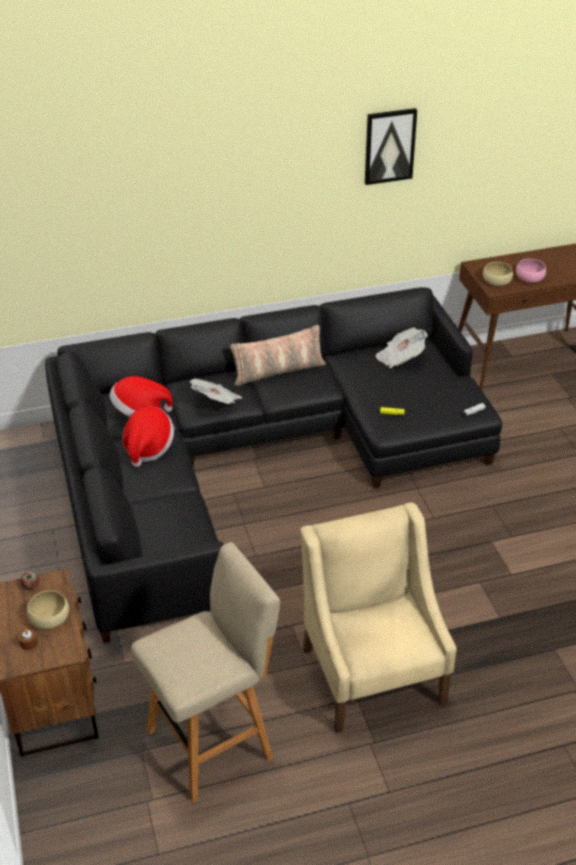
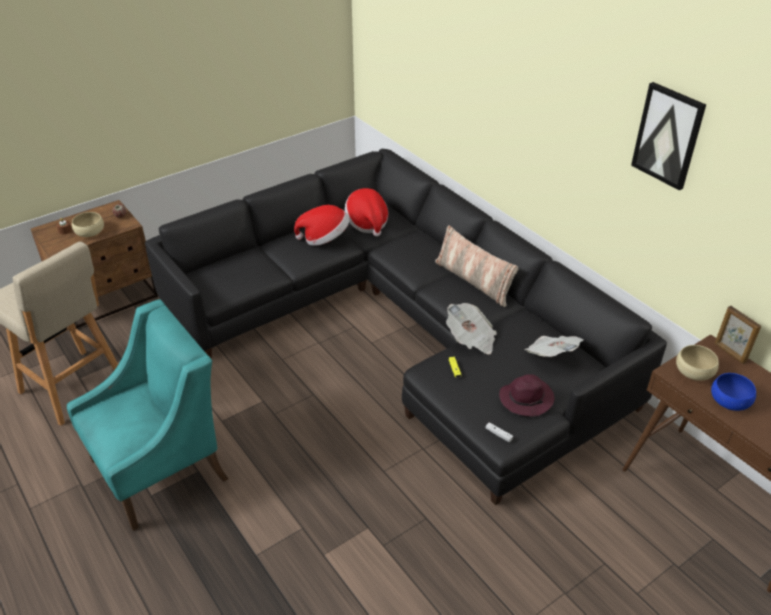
camera: 70 degrees right, 0 degrees up
(216, 402) = (404, 257): newspaper -> newspaper (471, 339)
(372, 673) = (160, 468): beige armchair -> turquoise armchair
(443, 385) = (526, 398): none -> purple hat
(484, 261) = (729, 353): none -> picture frame
(529, 278) = (730, 400): pink bowl -> blue bowl

